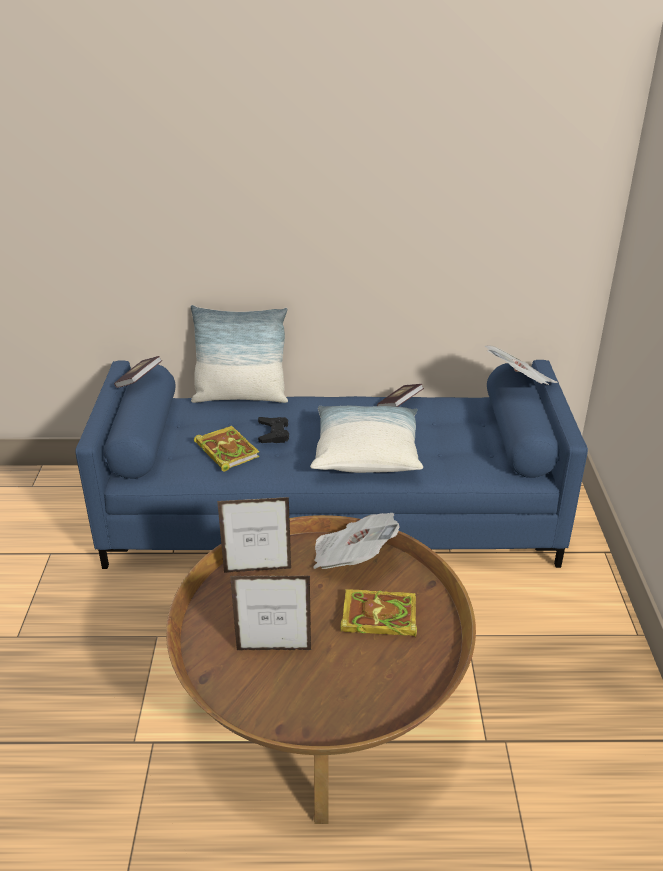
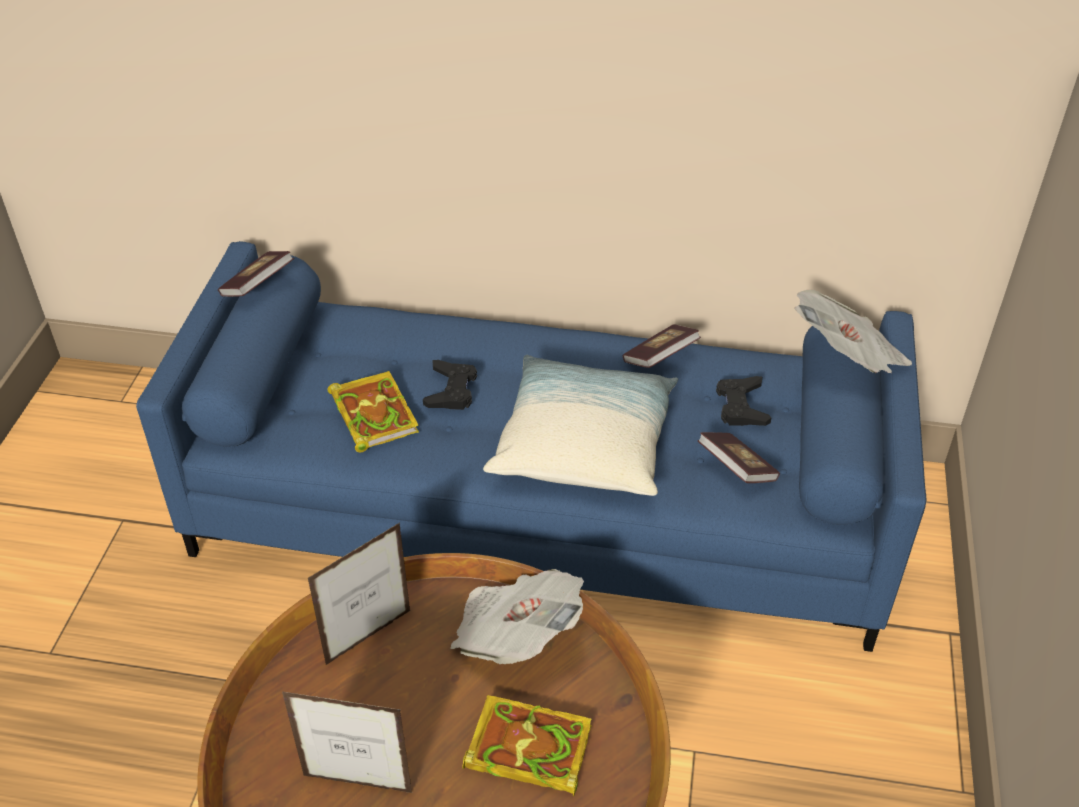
camera: 10 degrees right, 10 degrees up
(241, 397) = (420, 314): pillow -> none
(258, 570) = (369, 637): picture frame -> picture frame turned 45 degrees counterclockwise
(457, 424) = (741, 406): none -> black game controller
(464, 455) = (736, 469): none -> book

